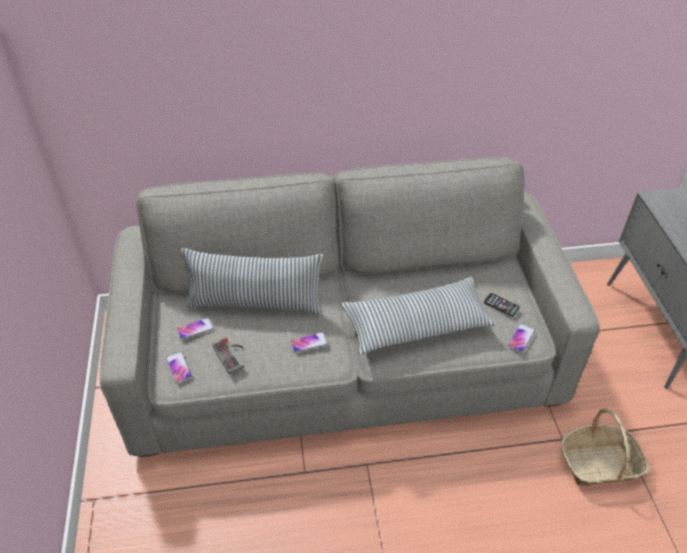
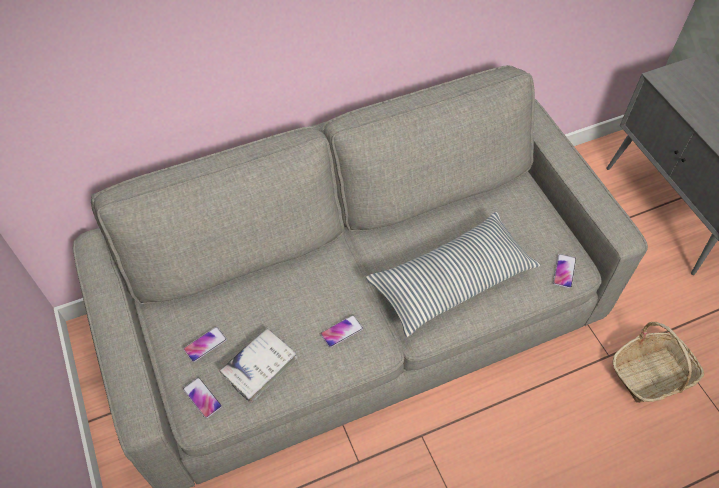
camera: 15 degrees left, 10 degrees up
(232, 354) = (260, 367): game controller -> white book
(255, 303) = (264, 295): pillow -> none
(501, 305) = (533, 236): phone -> none

